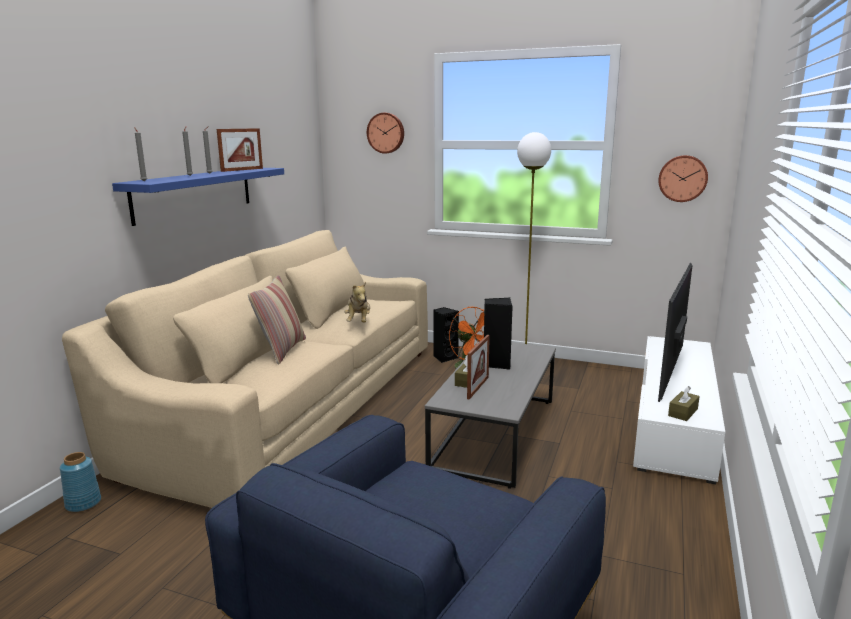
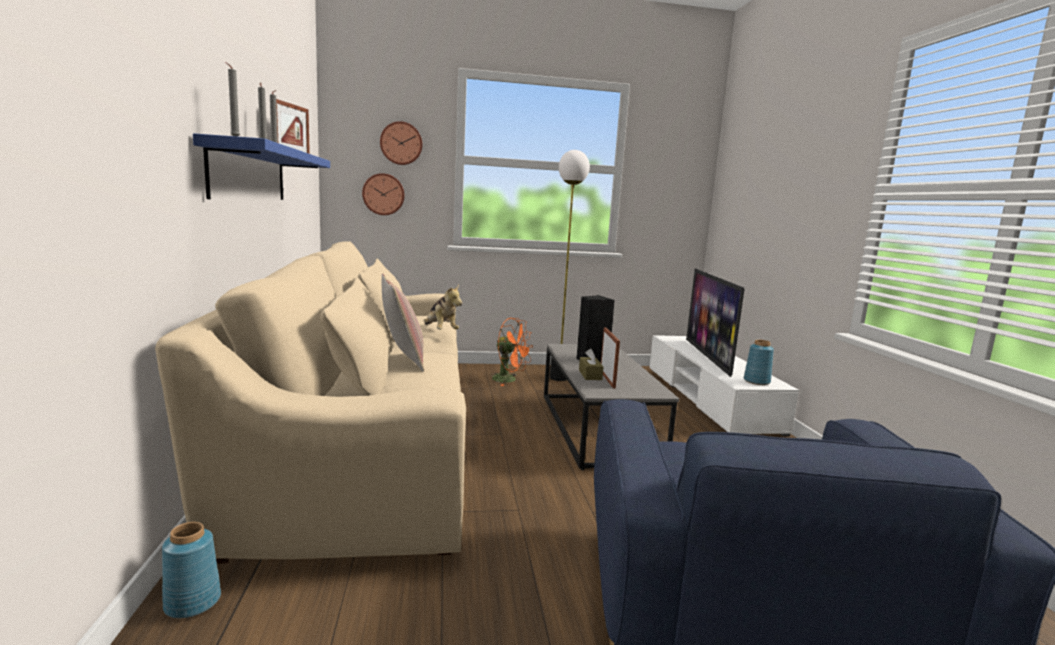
camera: 30 degrees left, 5 degrees down
(444, 358) = (474, 374): black speaker -> none
(682, 178) = (675, 201): wall clock -> wall clock (383, 194)
(683, 412) = (756, 381): brown tissue box -> blue vase

